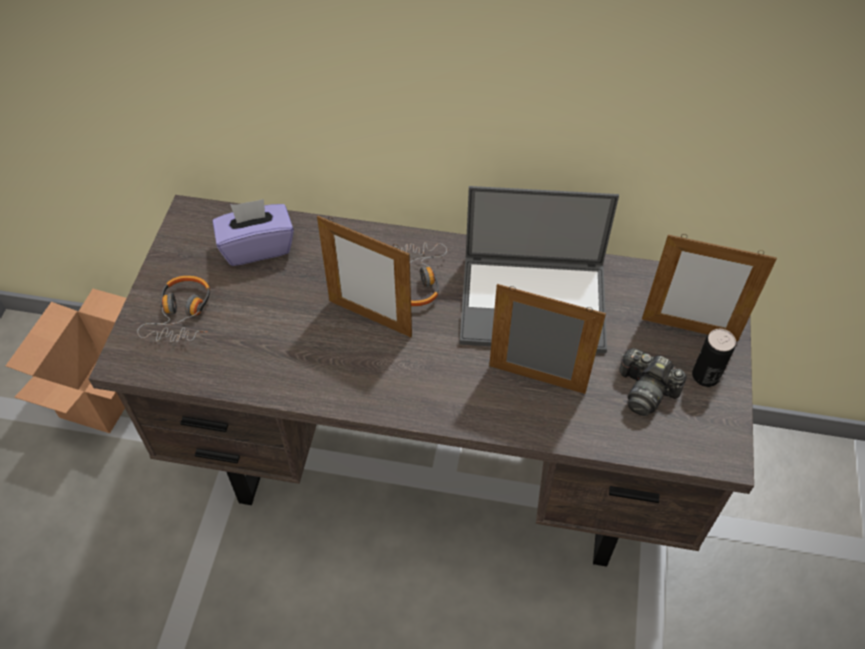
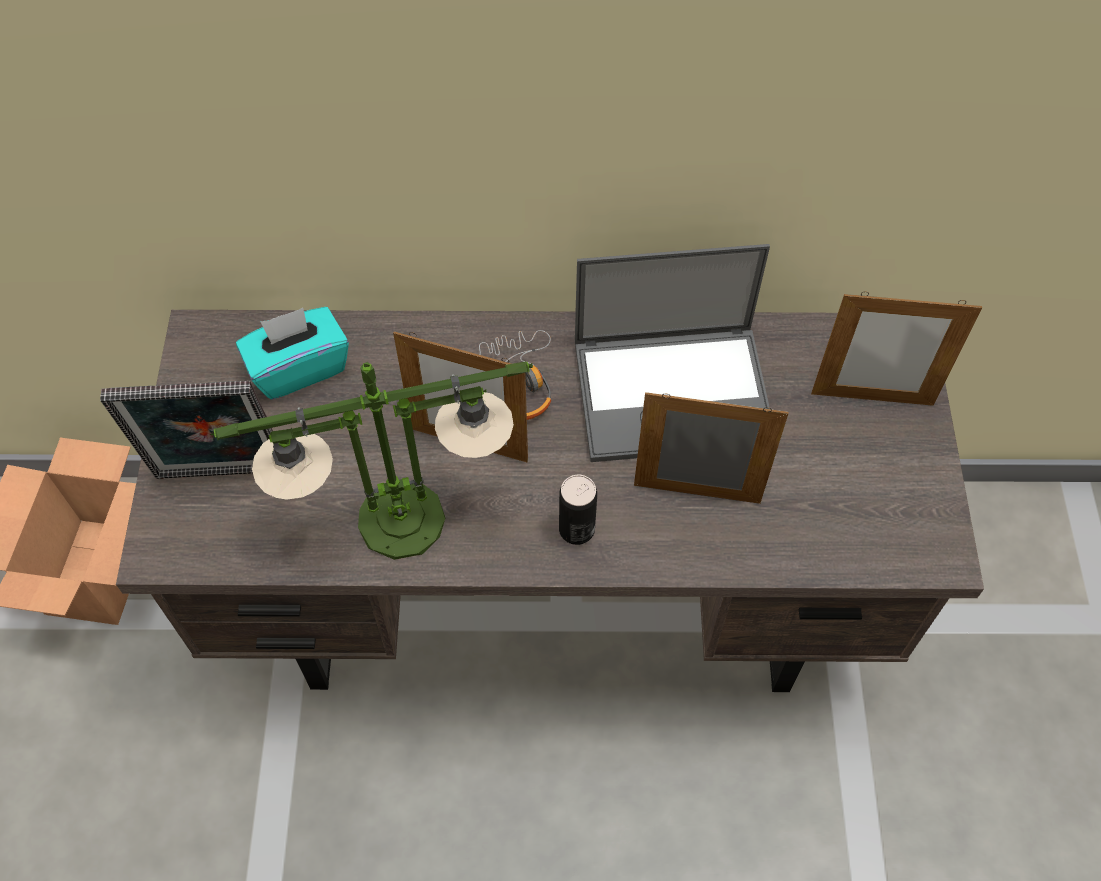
camera: 10 degrees left, 5 degrees up
(182, 315) = (221, 477): headphones -> picture frame
(257, 247) = (299, 368): purple tissue box -> turquoise tissue box
(306, 365) = (399, 520): none -> table lamp
(645, 391) = (833, 488): camera -> none
(705, 376) = (902, 457): can -> can (576, 529)

